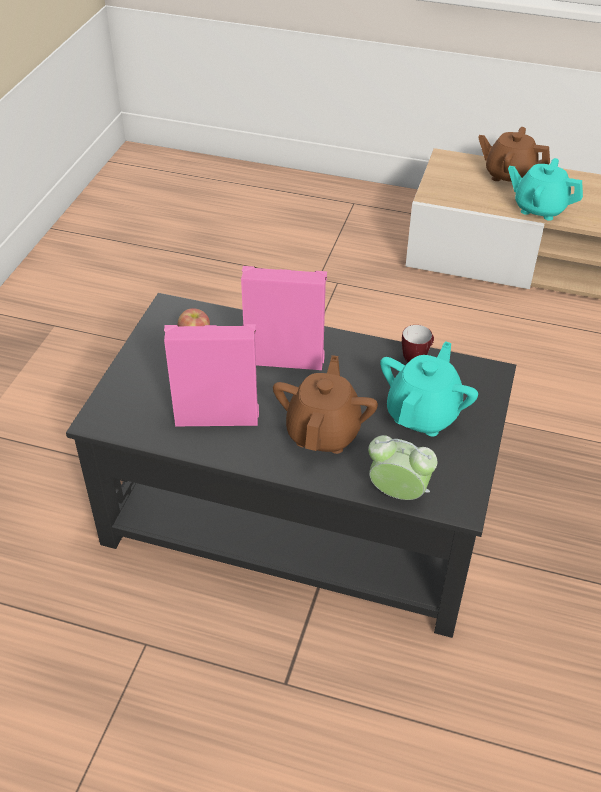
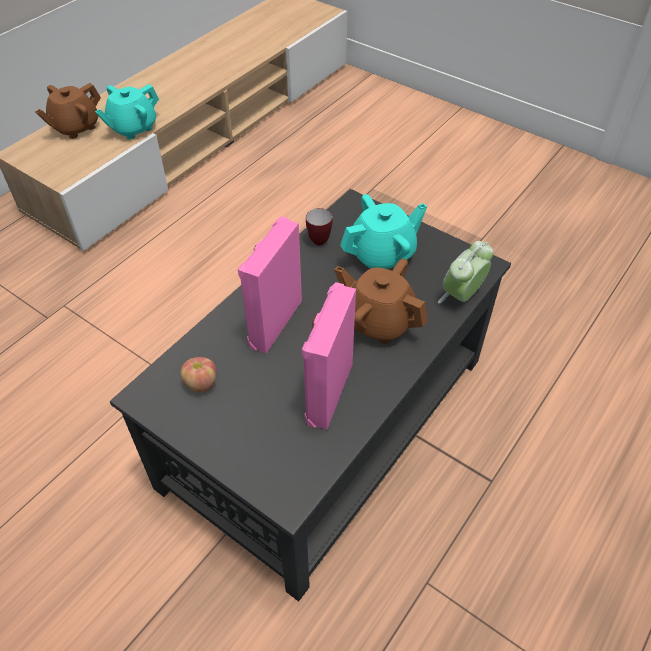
camera: 70 degrees left, 5 degrees up
(423, 414) = (382, 255): turquoise teapot -> turquoise teapot turned 105 degrees clockwise

